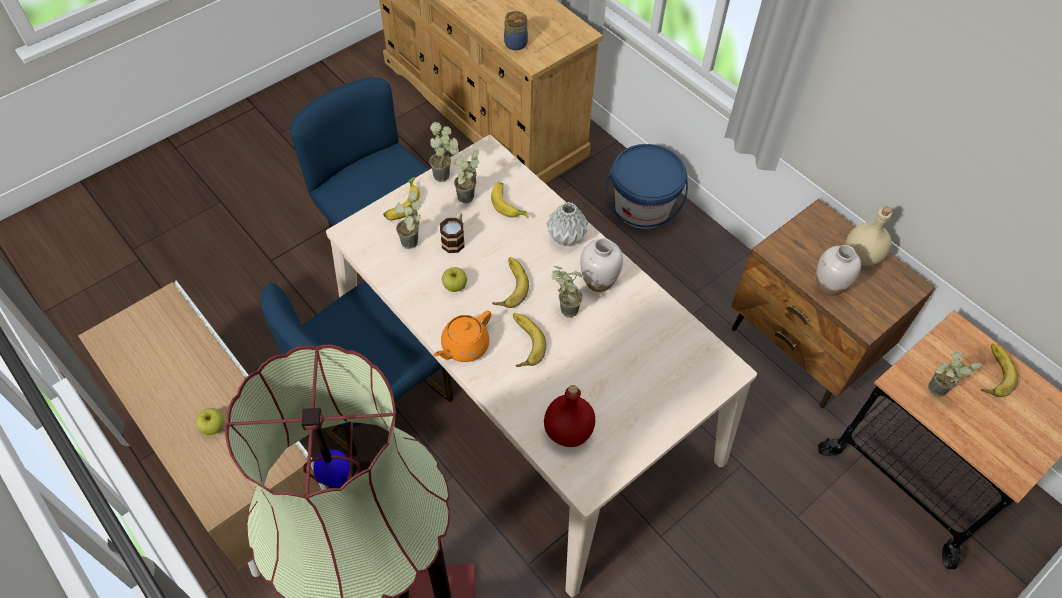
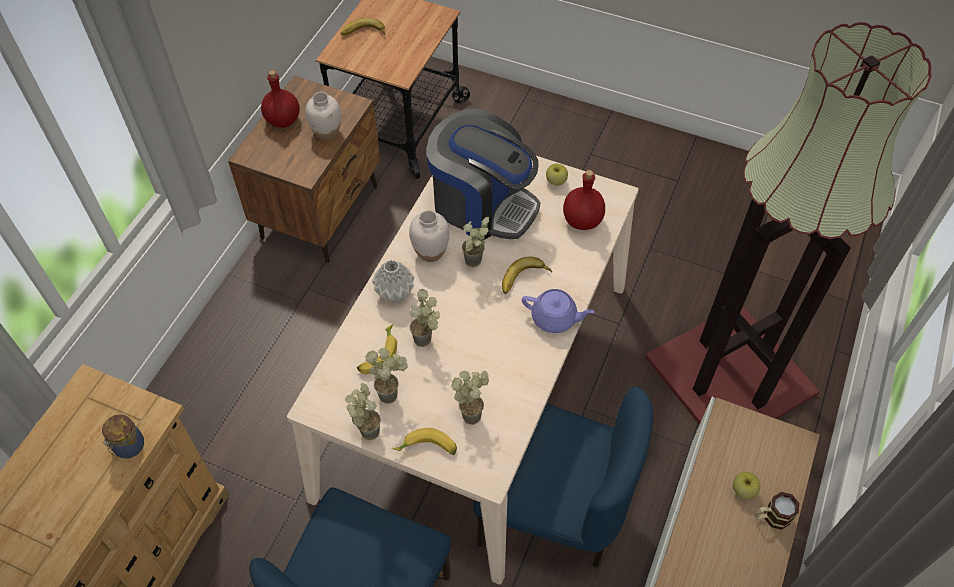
camera: 115 degrees left, 0 degrees up
(455, 239) = (446, 380): mug -> mug (771, 517)
(455, 286) = (498, 354): apple -> apple (556, 181)
(464, 346) = (555, 318): orange teapot -> purple teapot
(508, 285) = (473, 315): banana -> none
(637, 349) = (482, 205): none -> coffee machine
(642, 208) = (207, 378): blue bucket -> none
(862, 256) = (283, 120): beige bottle -> red bottle
(934, 393) = (400, 58): potted plant -> potted plant (428, 341)

